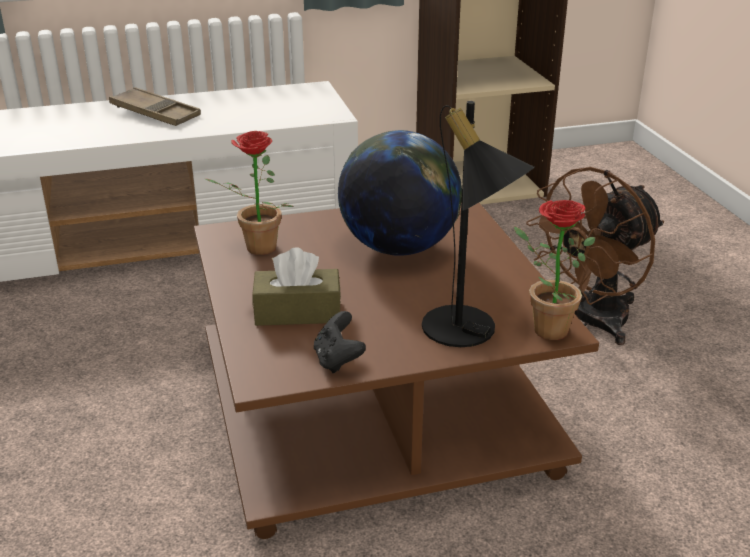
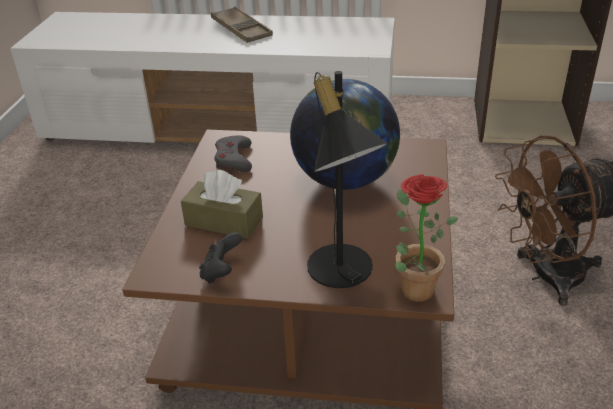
camera: 25 degrees right, 5 degrees up
(255, 249) = (234, 159): potted plant -> grey game controller

